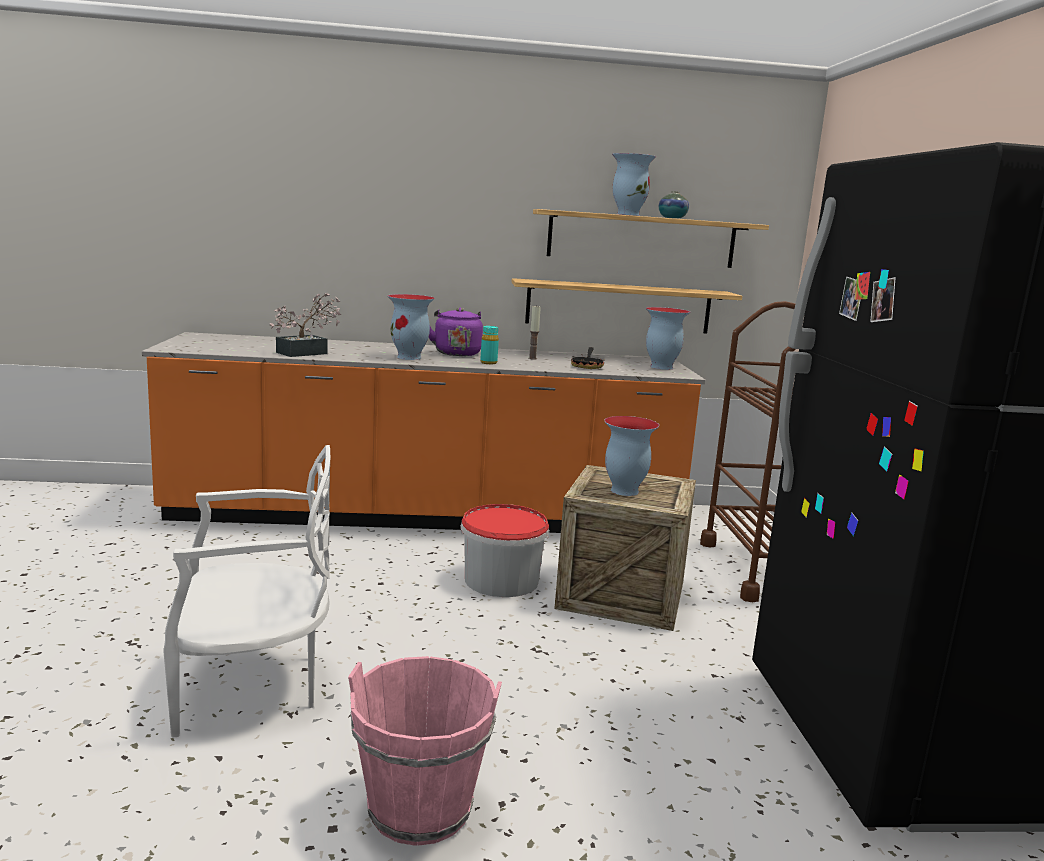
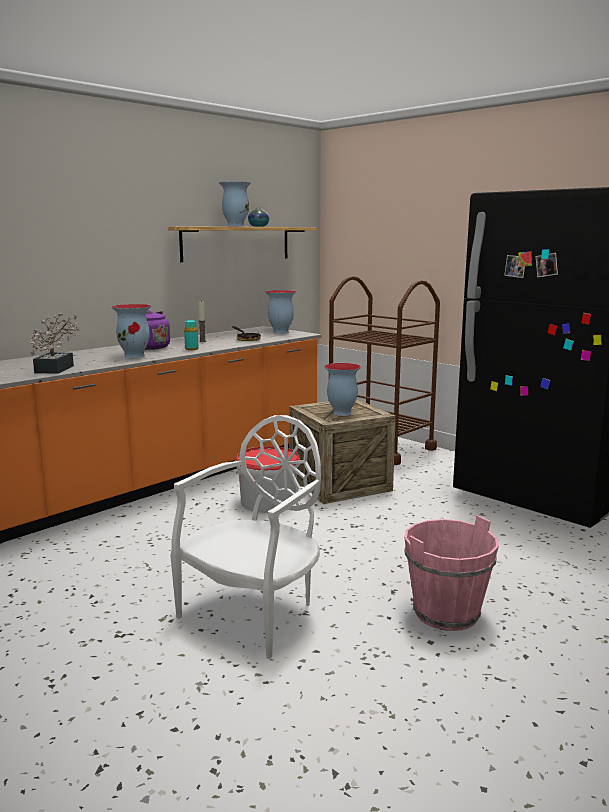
camera: 40 degrees left, 0 degrees up
(618, 306) = (228, 294): shelf -> none

